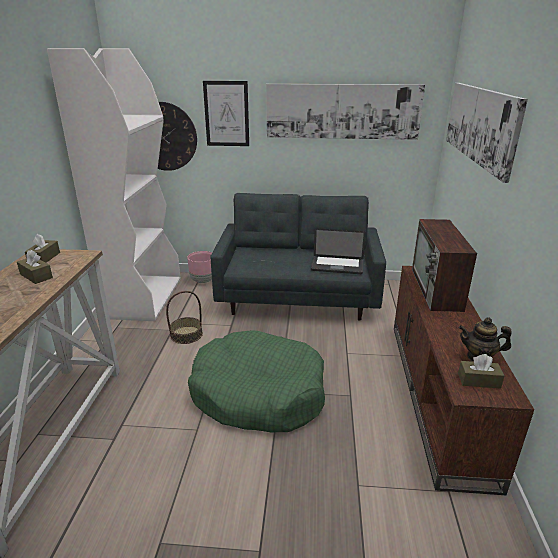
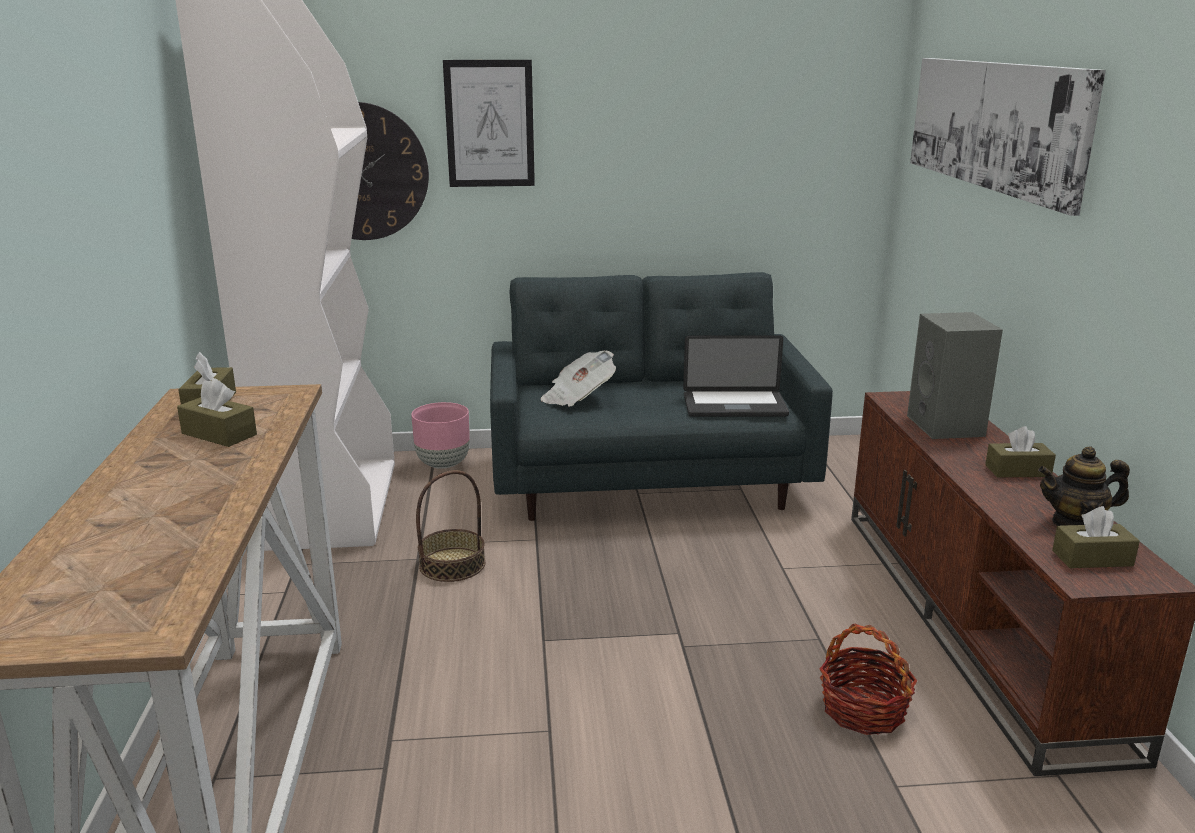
camera: 10 degrees left, 5 degrees down
(258, 394) = (643, 654): green dog bed -> none
(260, 255) = (578, 398): none -> newspaper
(342, 111) = (714, 115): picture -> none
(357, 439) = (863, 710): none -> basket
(437, 290) = (947, 426): television -> grey speaker
(463, 321) = (1017, 471): none -> brown tissue box

